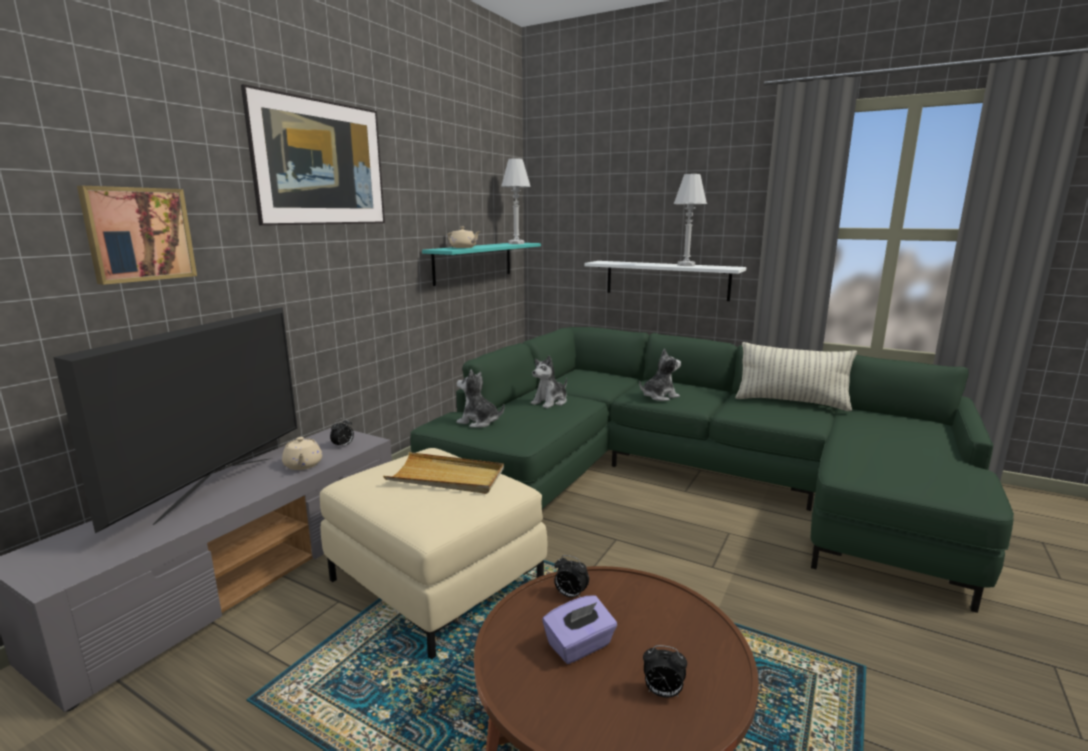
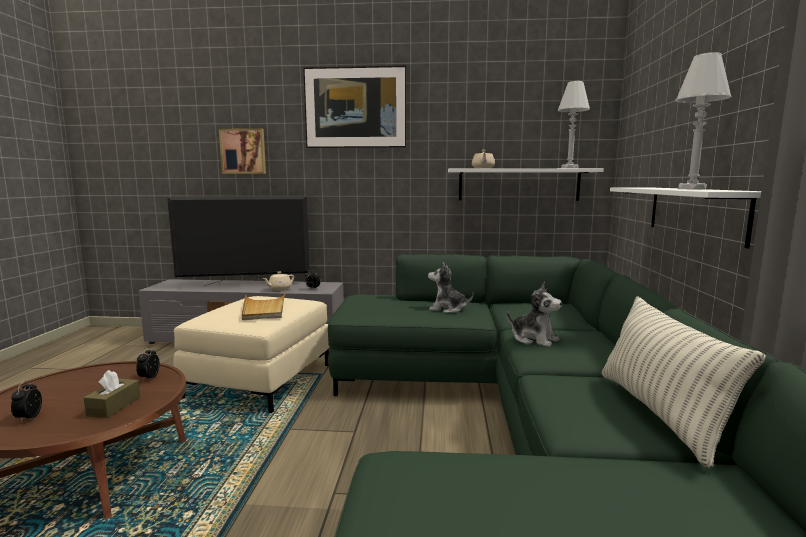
camera: 65 degrees right, 5 degrees down
(473, 262) = (518, 184): turquoise shelf -> white shelf
(479, 422) = (374, 300): plush toy -> none
(580, 646) = (90, 388): purple tissue box -> none
(653, 618) = (114, 406): none -> brown tissue box

